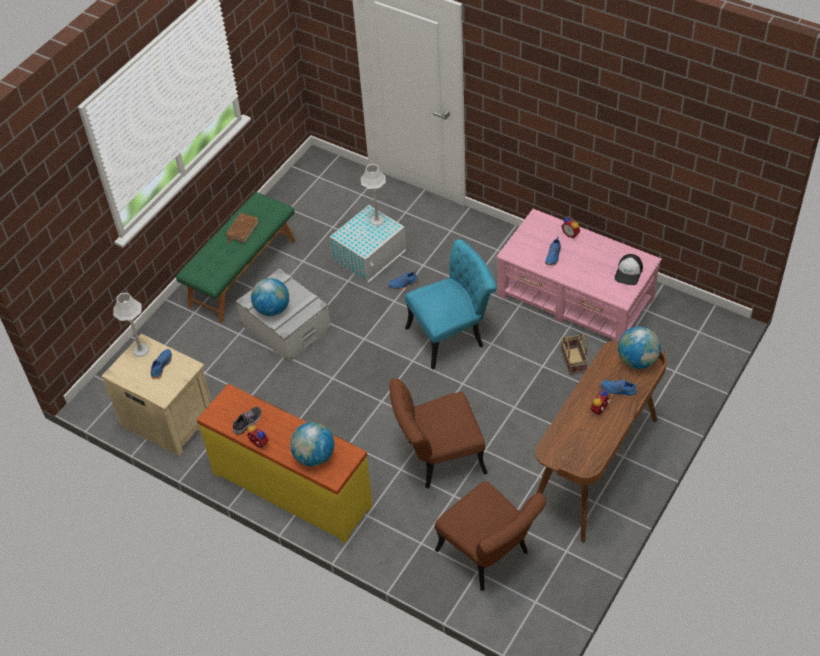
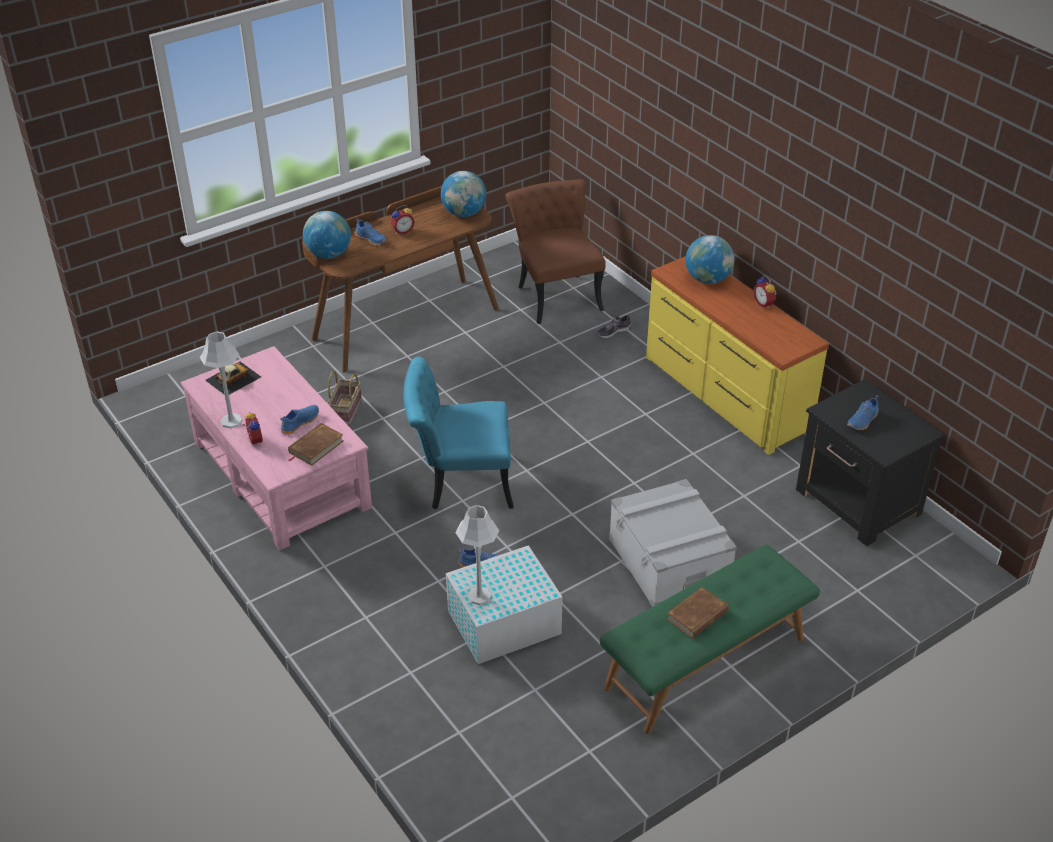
camera: 160 degrees left, 10 degrees down
(140, 350) = (888, 446): grey table lamp -> grey table lamp (231, 421)
(167, 419) = (858, 503): beige nightstand -> black nightstand
(247, 422) = (770, 324): shoe -> shoe (613, 331)
(272, 309) = (688, 518): globe -> globe (464, 213)
(437, 459) = (557, 373): brown chair -> none
(528, 244) = (315, 447): none -> brown book
(629, 272) = (232, 378): cap -> toy car

